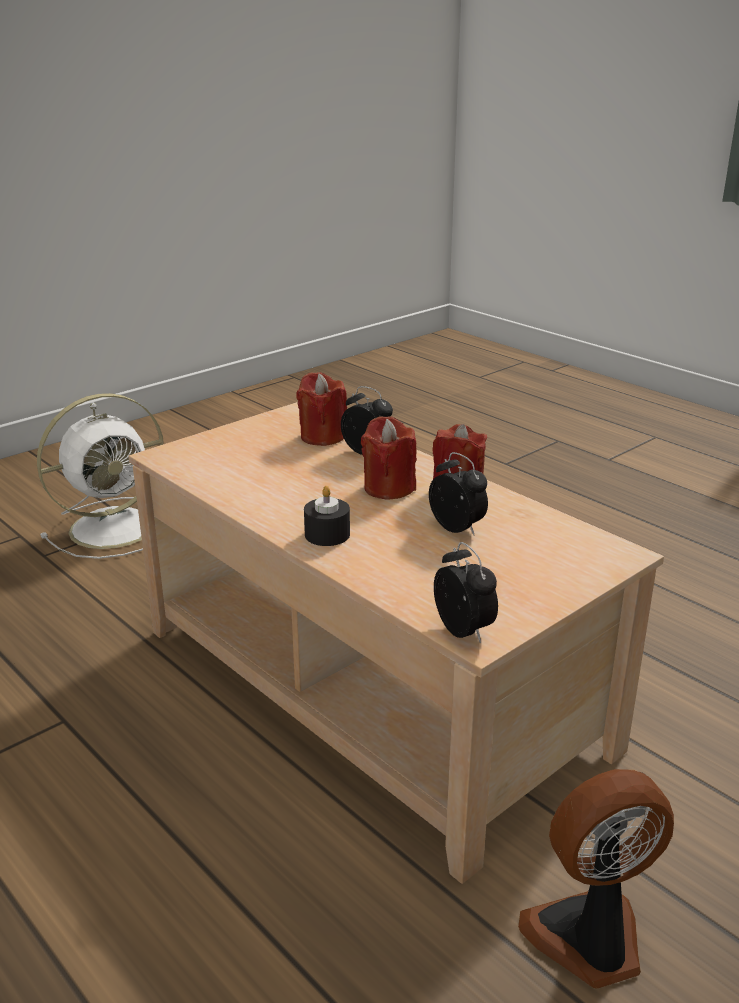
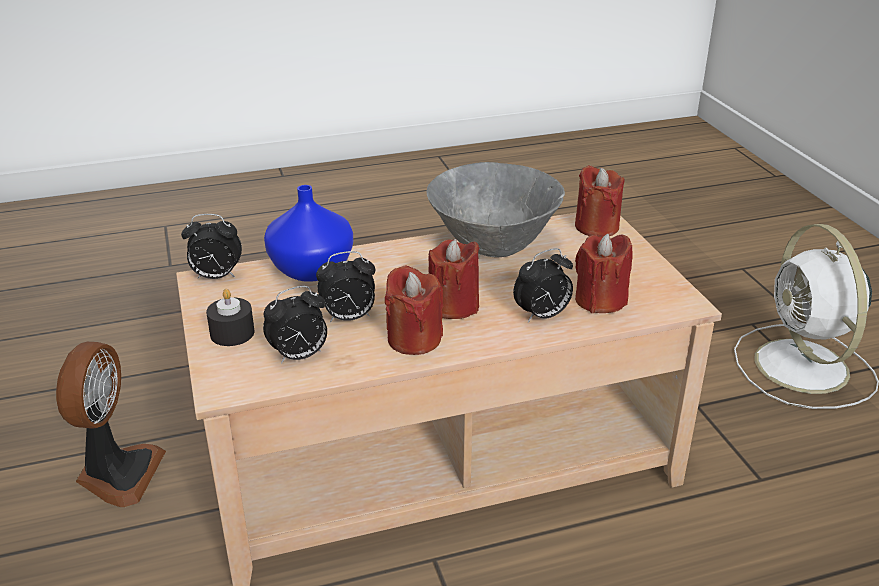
camera: 115 degrees right, 5 degrees up
(182, 454) = (596, 227): none -> red candle
(262, 492) = (493, 247): none -> grey bowl
(327, 534) = (395, 259): black candle -> black candle (232, 333)
(390, 576) = (310, 269): none -> blue vase
(539, 534) = (299, 356): none -> alarm clock

